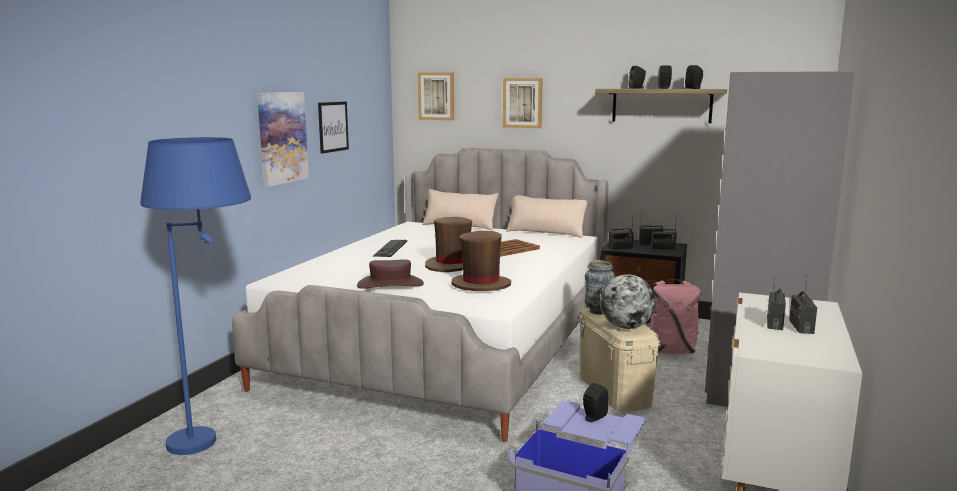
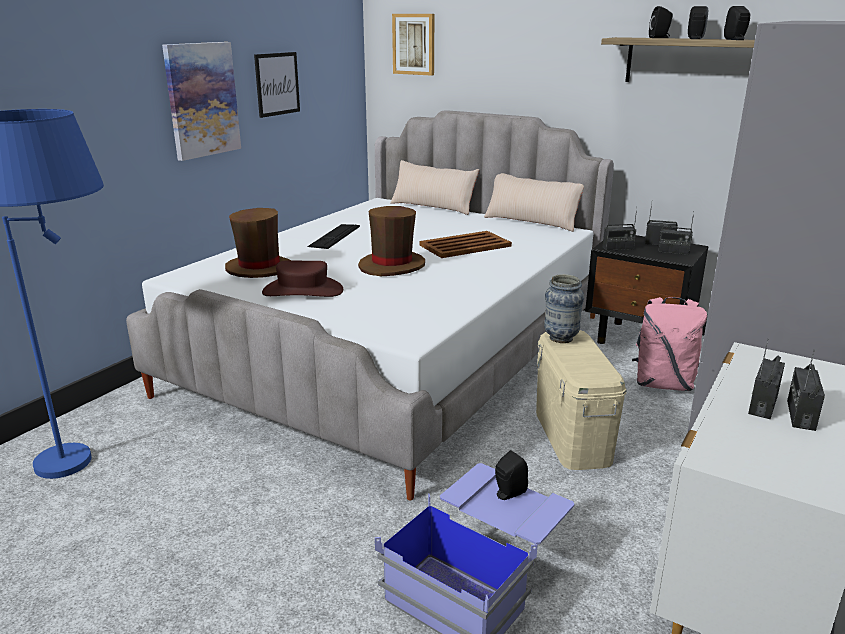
camera: 10 degrees right, 10 degrees up
(481, 285) = (410, 299): brown hat -> brown hat (259, 269)
(522, 103) = (515, 55): picture -> none
(626, 327) = (586, 366): globe -> none

